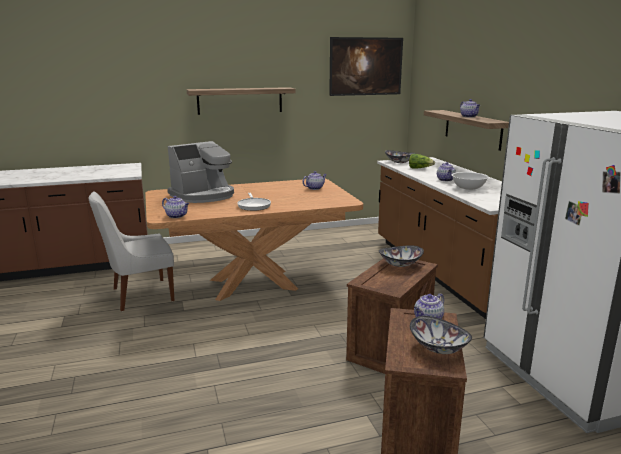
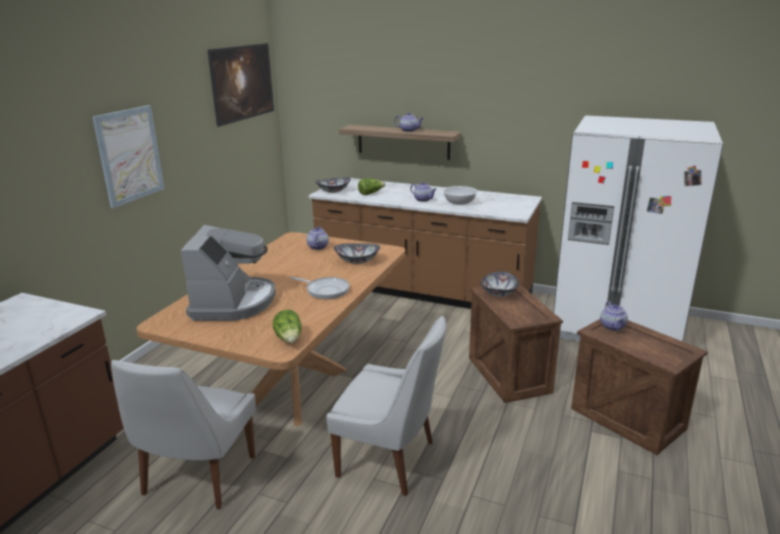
camera: 50 degrees left, 5 degrees up
(177, 216) = (289, 339): teapot -> lettuce
(218, 341) = (390, 460): none -> white chair
(240, 100) = (129, 155): shelf -> picture
(438, 348) = (659, 342): bowl -> bowl (357, 261)

